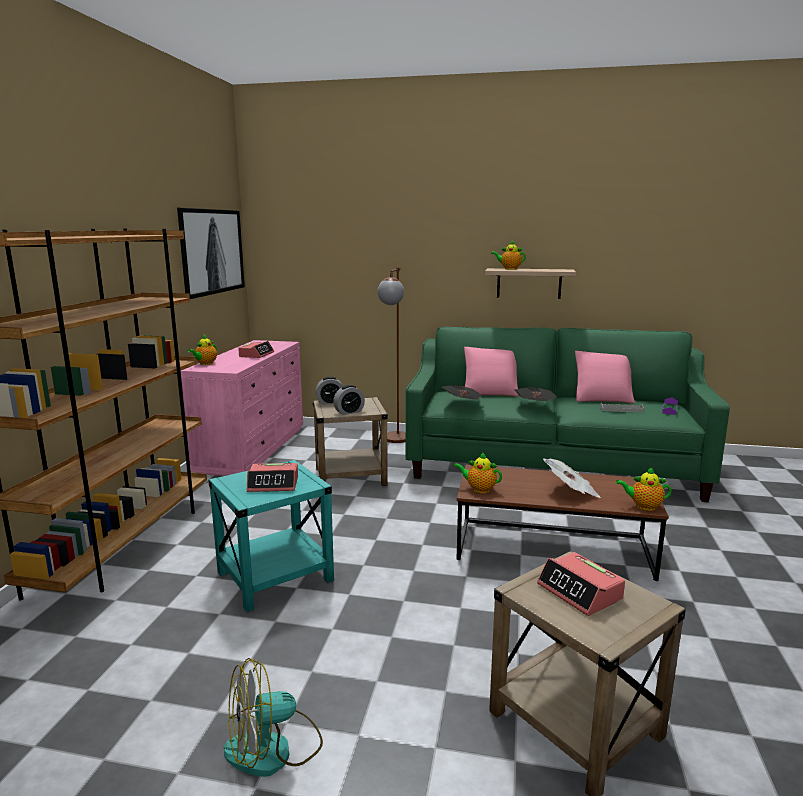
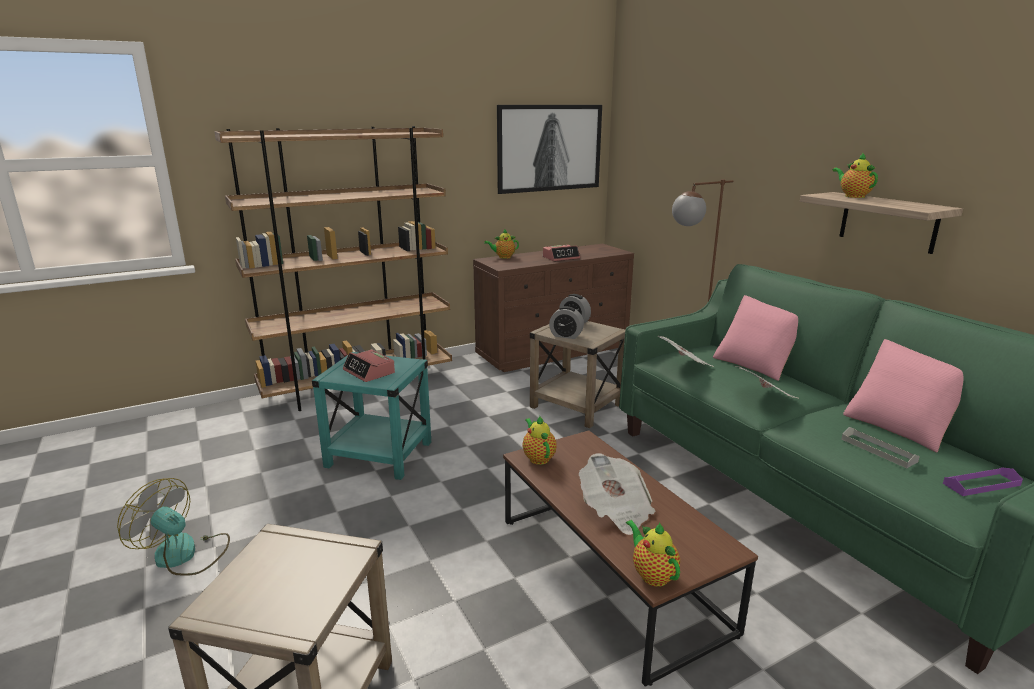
camera: 50 degrees right, 5 degrees up
(253, 449) = (554, 350): pink dresser -> brown dresser
(580, 592) = (292, 571): alarm clock -> none

